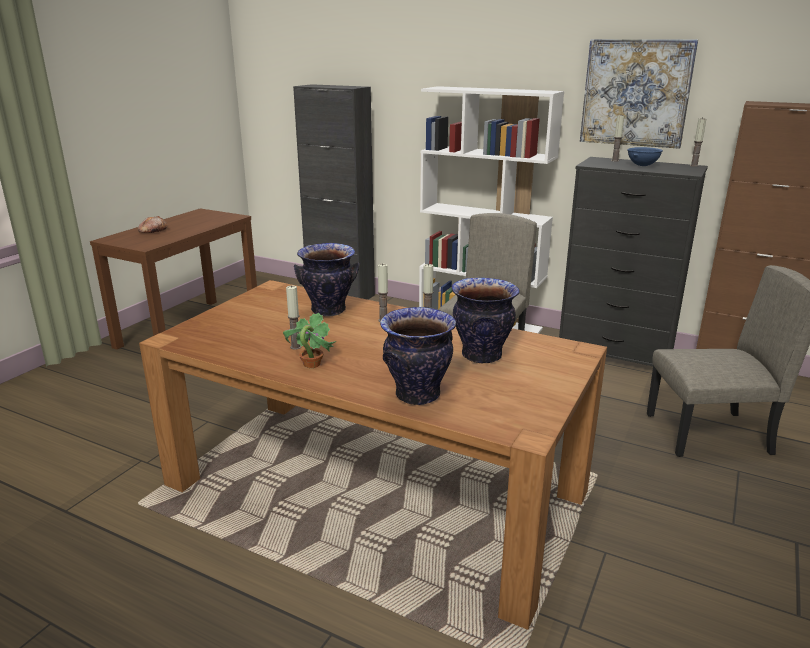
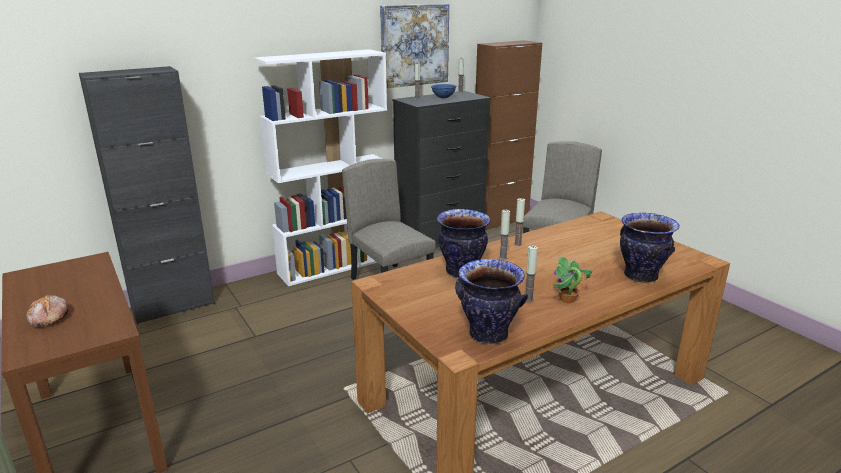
camera: 60 degrees left, 0 degrees up
(482, 356) = (592, 243): vase -> vase (488, 334)

